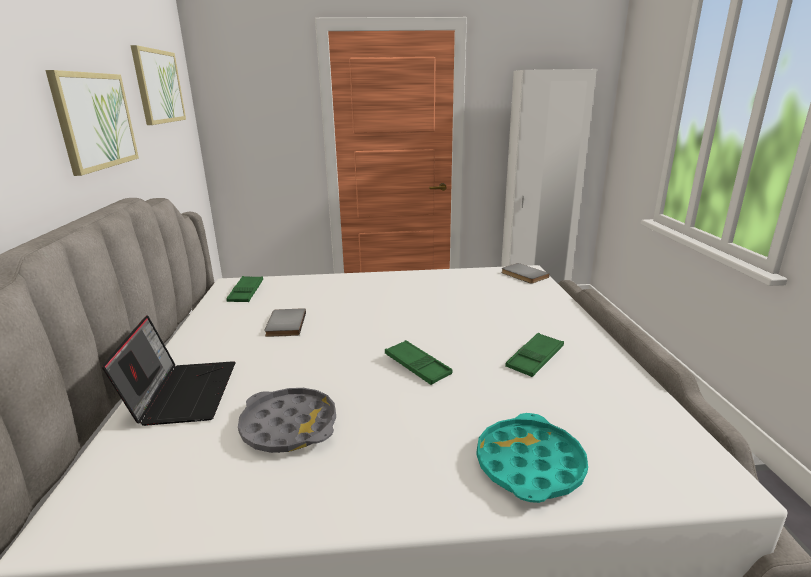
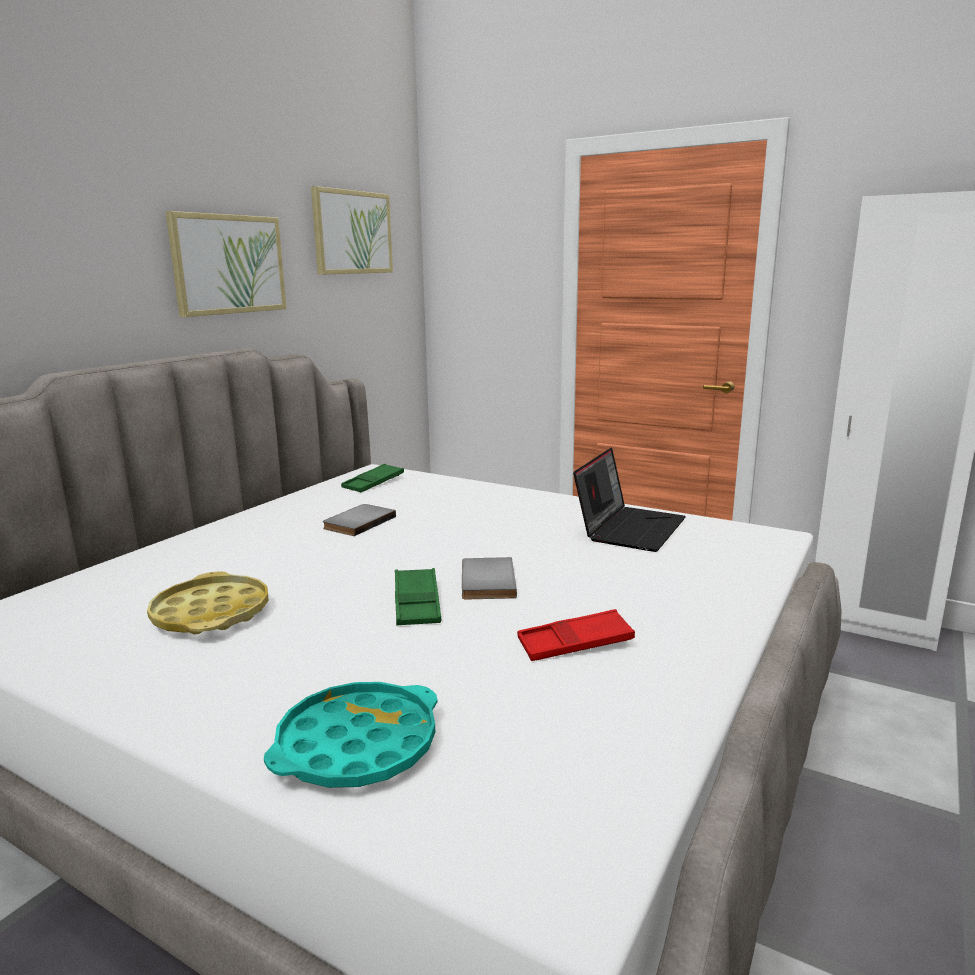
camera: 35 degrees right, 5 degrees down
(182, 392) = (184, 556): laptop -> laptop (629, 528)
(289, 426) = (211, 613): grey tray -> yellow tray
(523, 275) = (754, 540): grey book -> grey book (485, 581)
(535, 359) = (575, 643): green tray -> red tray

